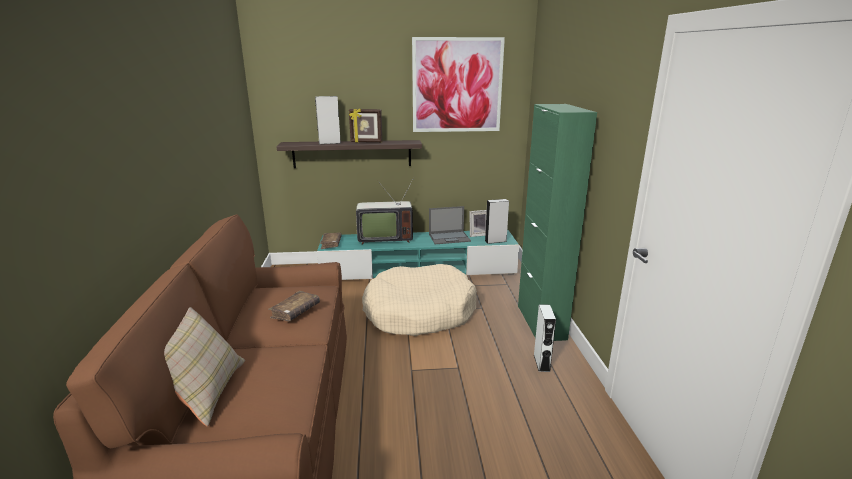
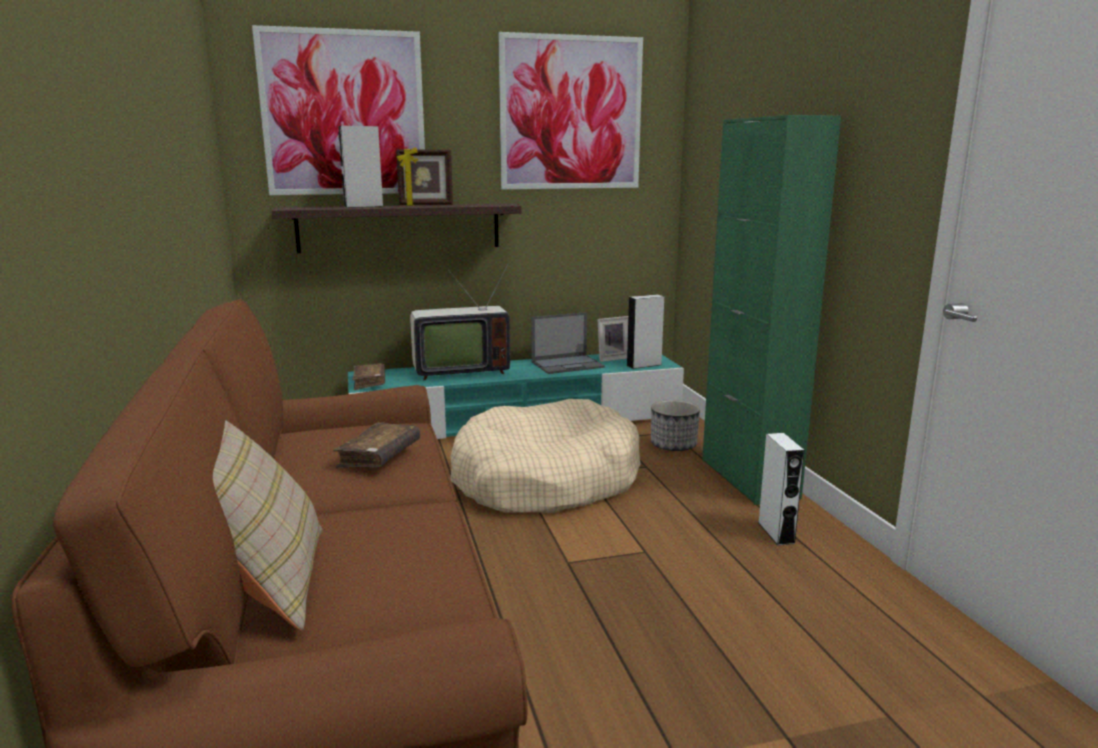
camera: 10 degrees left, 5 degrees down
(319, 88) = (344, 113): none -> picture
(504, 294) = (673, 446): none -> planter

